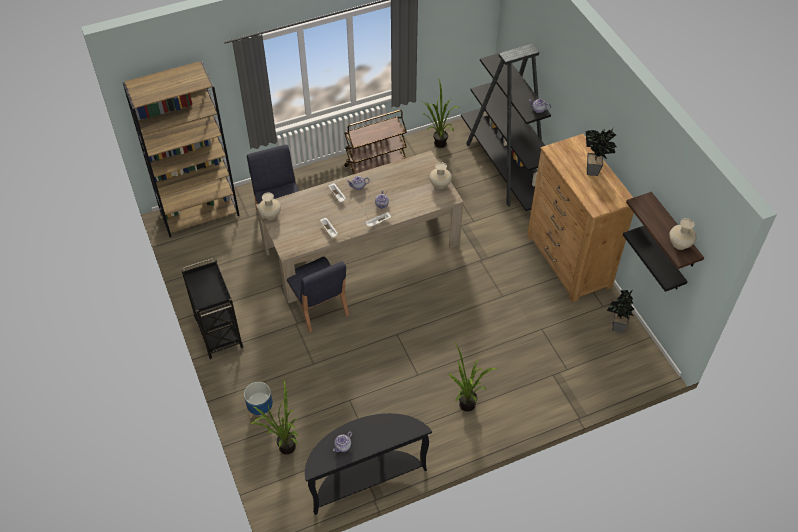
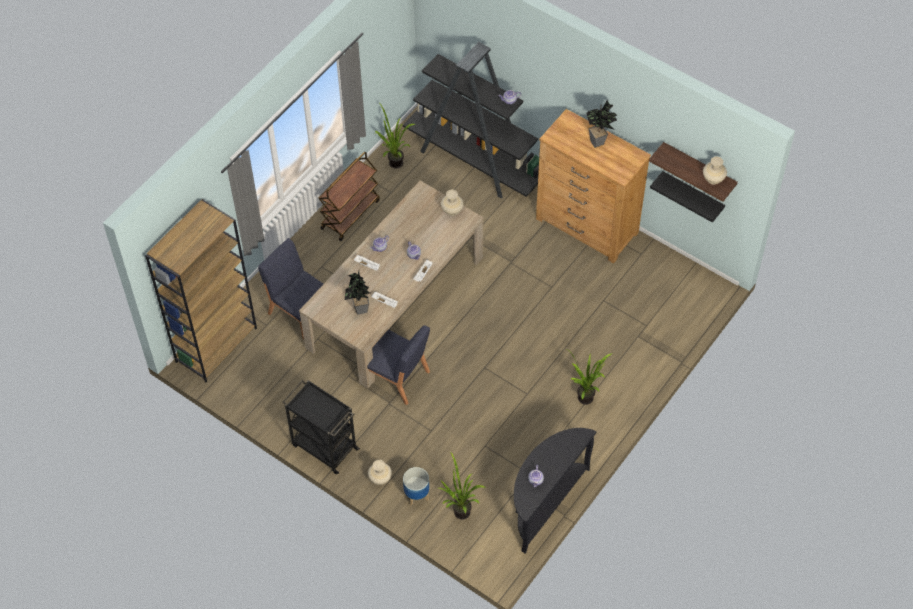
camera: 30 degrees left, 5 degrees up
(271, 215) = (321, 314): beige vase -> beige vase (380, 478)
(616, 329) = (664, 269): potted plant -> potted plant (360, 311)

